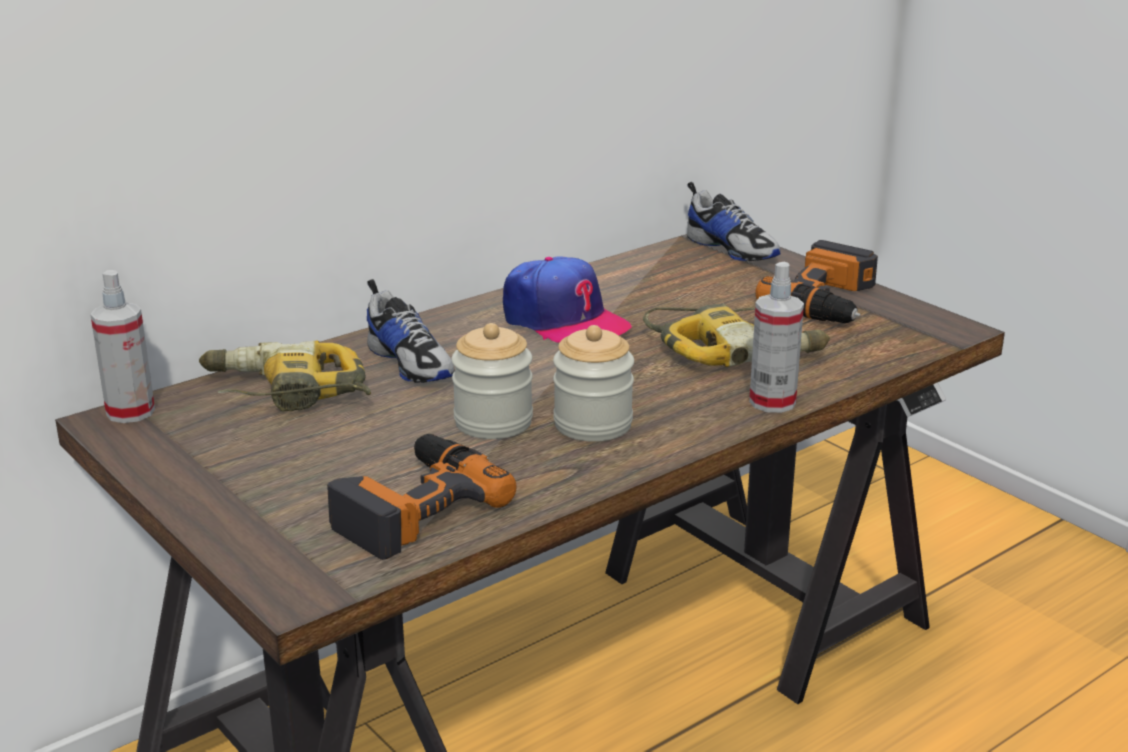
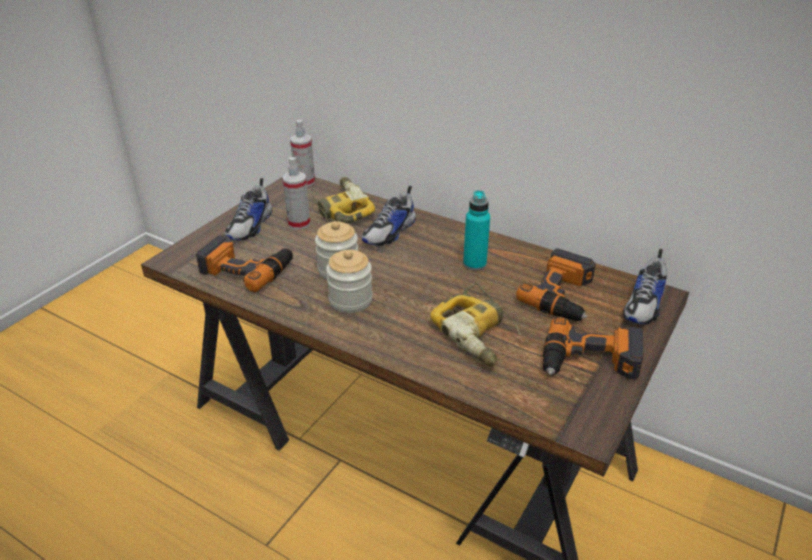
camera: 70 degrees right, 10 degrees up
(249, 487) = (250, 226): none -> shoe
(563, 320) = (474, 264): cap -> turquoise bottle
(683, 284) = (563, 295): none -> power drill
(772, 402) = (412, 359): spray bottle -> spray bottle (299, 223)

